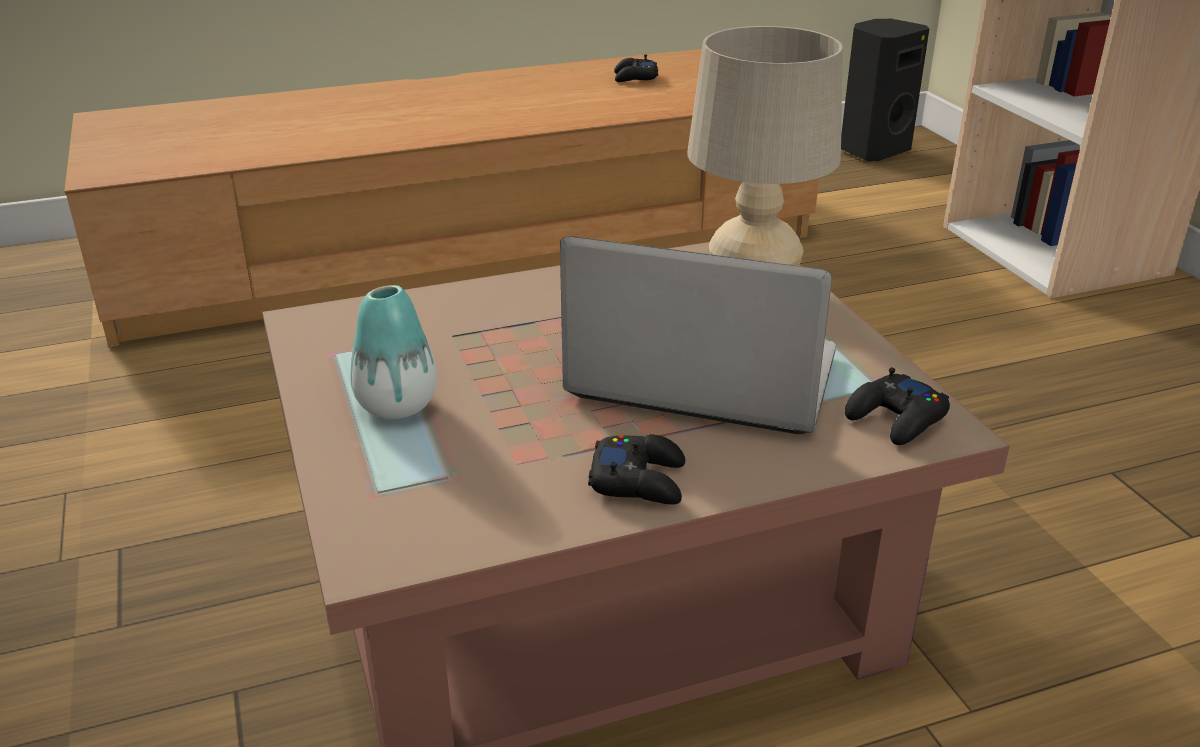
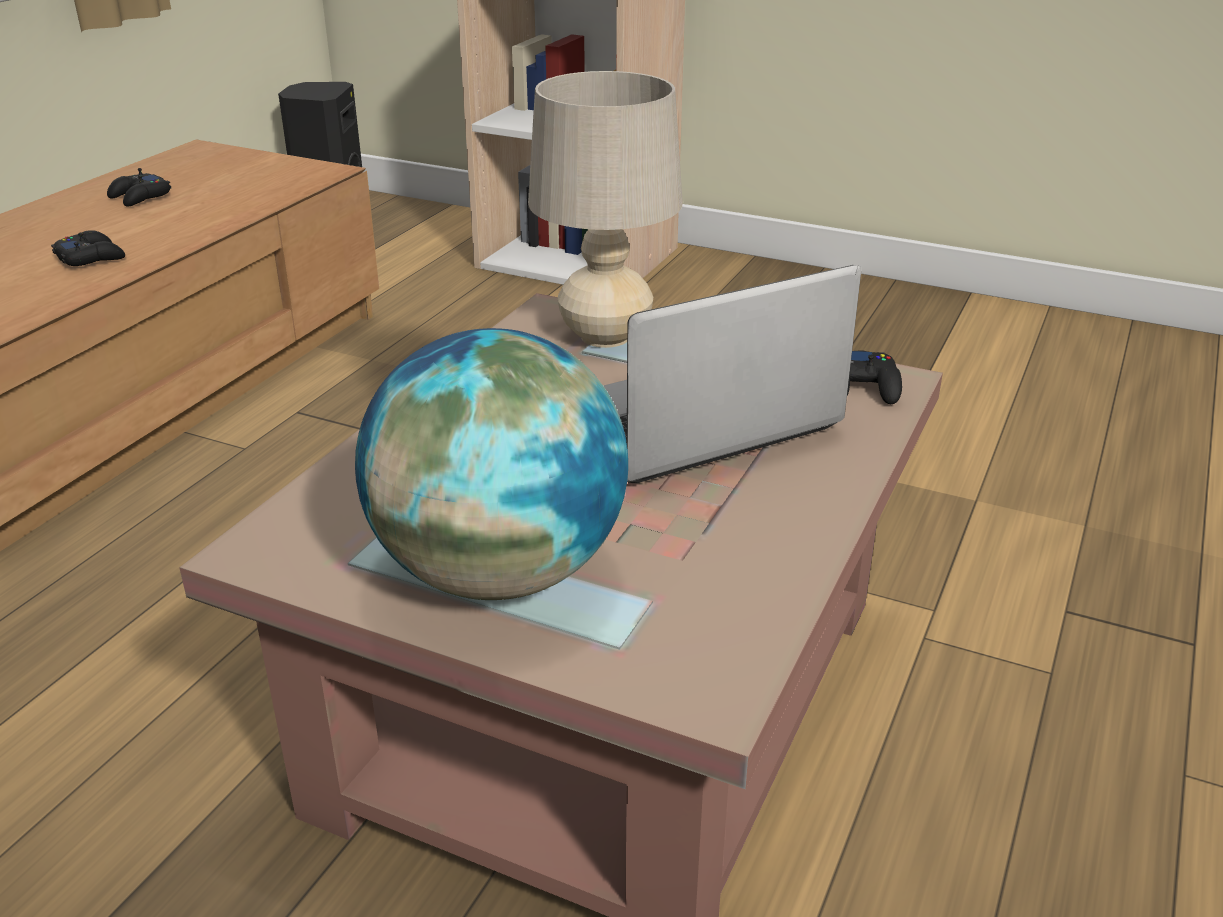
camera: 45 degrees left, 0 degrees up
(397, 405) = (500, 572): vase -> globe
(639, 480) = (787, 518): black game controller -> black game controller (91, 257)

